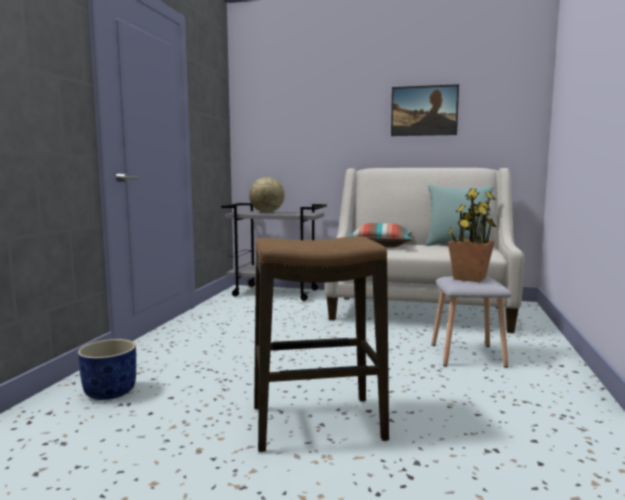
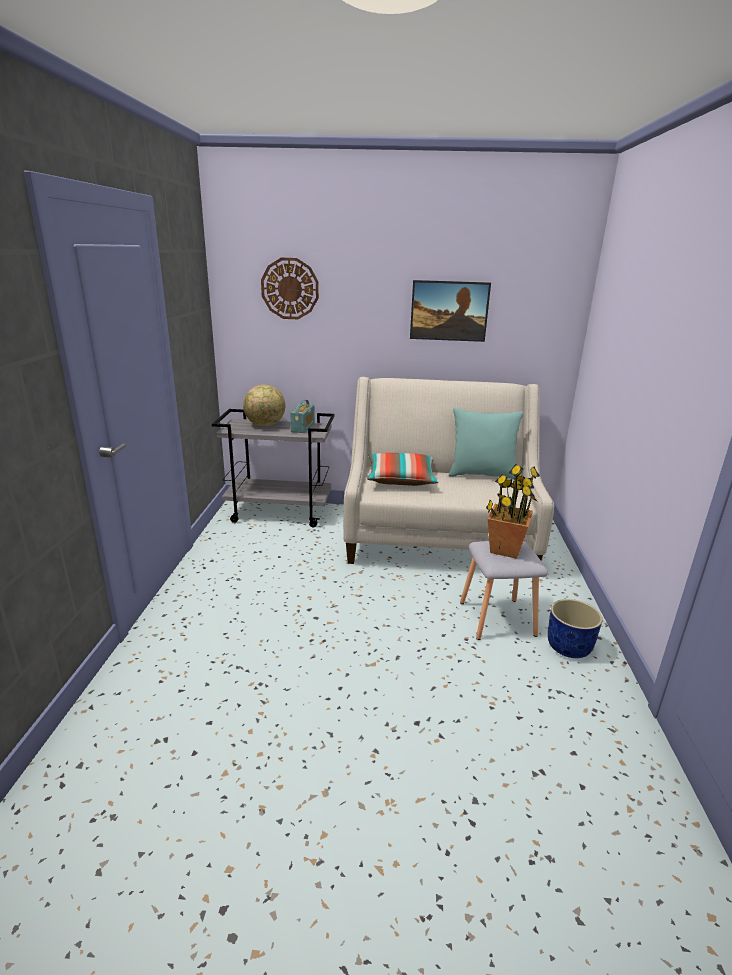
camera: 10 degrees left, 15 degrees up
(109, 392) = (138, 720): blue planter -> blue planter (568, 647)
(291, 101) = (290, 289): none -> wall clock
(298, 213) = (303, 427): none -> radio
(316, 423) = (370, 750): stool -> none

